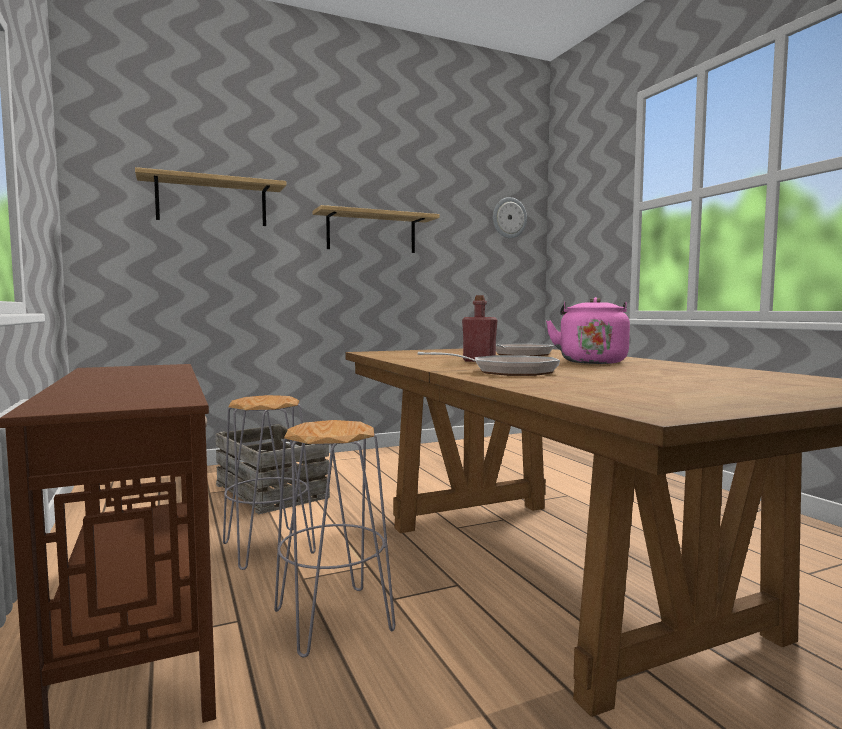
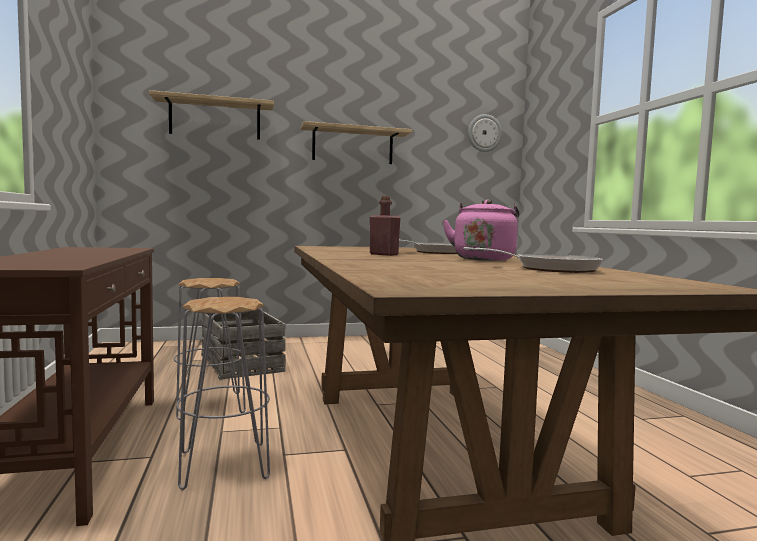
camera: 10 degrees right, 0 degrees up
(506, 372) = (379, 261): frying pan -> frying pan (548, 269)

